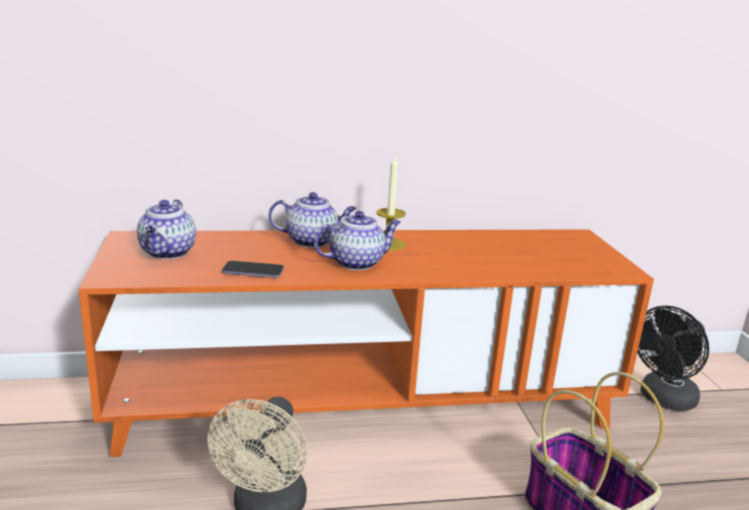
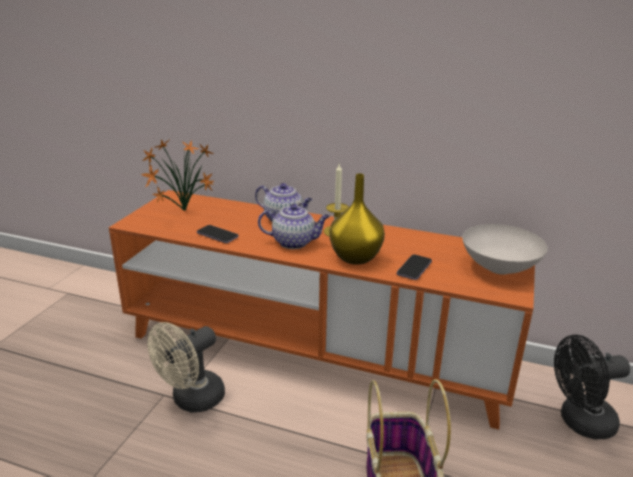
camera: 30 degrees right, 5 degrees up
(168, 253) = (182, 212): teapot -> potted plant
(444, 266) = (356, 258): none -> yellow vase
(512, 265) = (414, 268): none -> phone
(582, 250) = (498, 267): none -> white bowl

